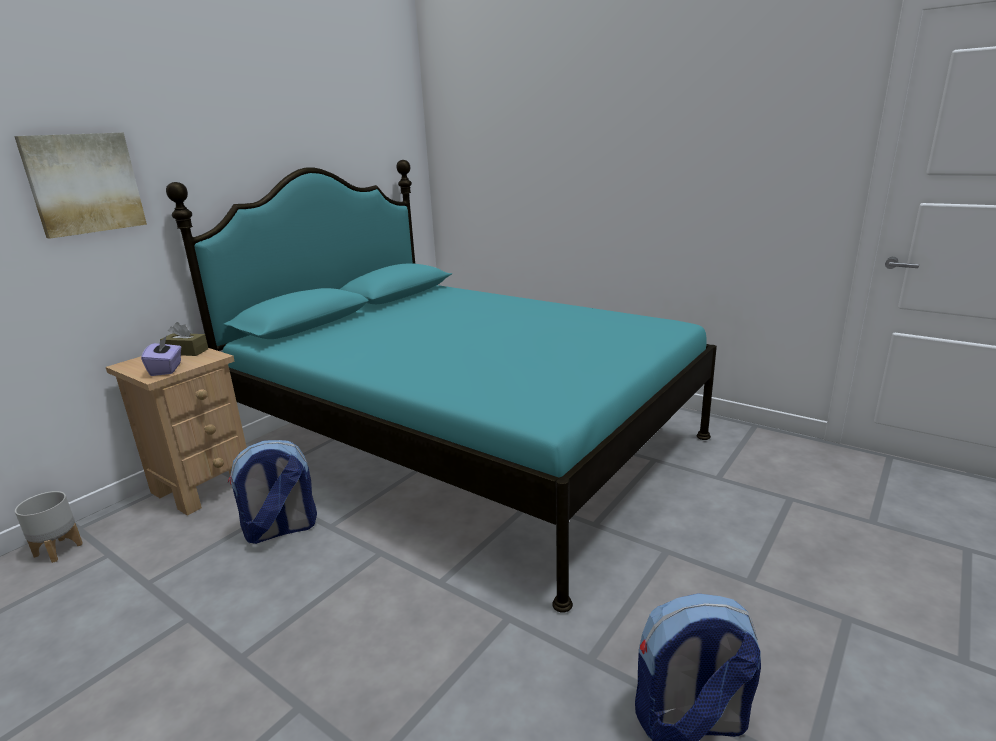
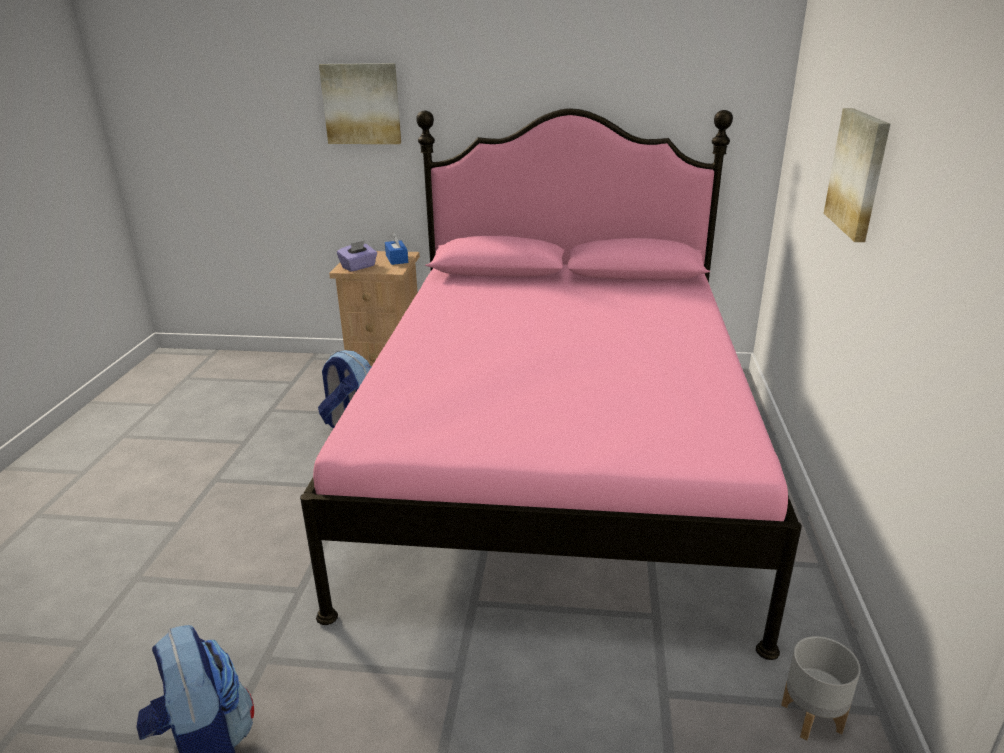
camera: 60 degrees right, 5 degrees up
(59, 550) = (288, 364): grey planter -> grey planter (812, 718)
(186, 352) = (397, 259): brown tissue box -> blue tissue box
(468, 446) = (555, 465): turquoise bed -> pink bed
(575, 169) = (859, 173): none -> picture

